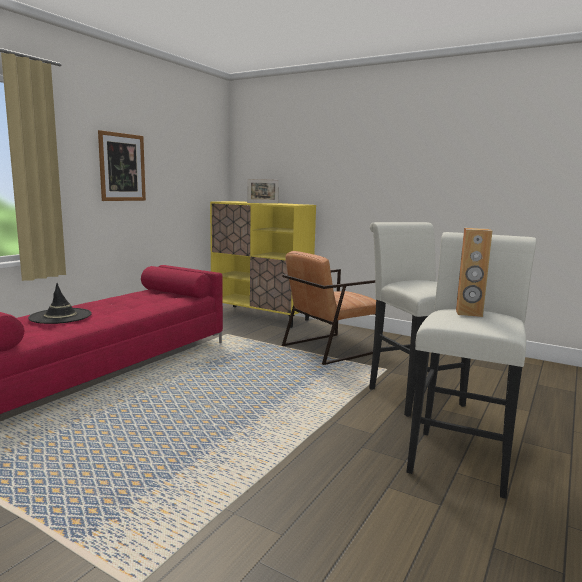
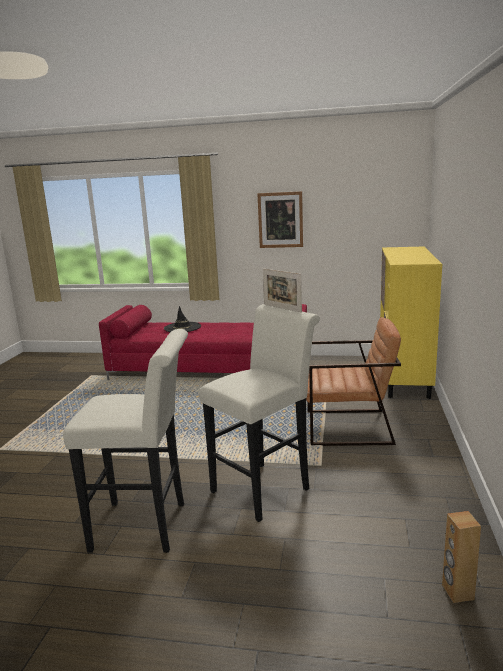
camera: 70 degrees right, 5 degrees up
(262, 203) = (406, 255): picture frame -> picture frame (282, 308)
(329, 348) = (348, 427): brown armchair -> brown armchair turned 150 degrees clockwise
(469, 313) = (126, 402): brown speaker -> brown speaker (457, 592)

